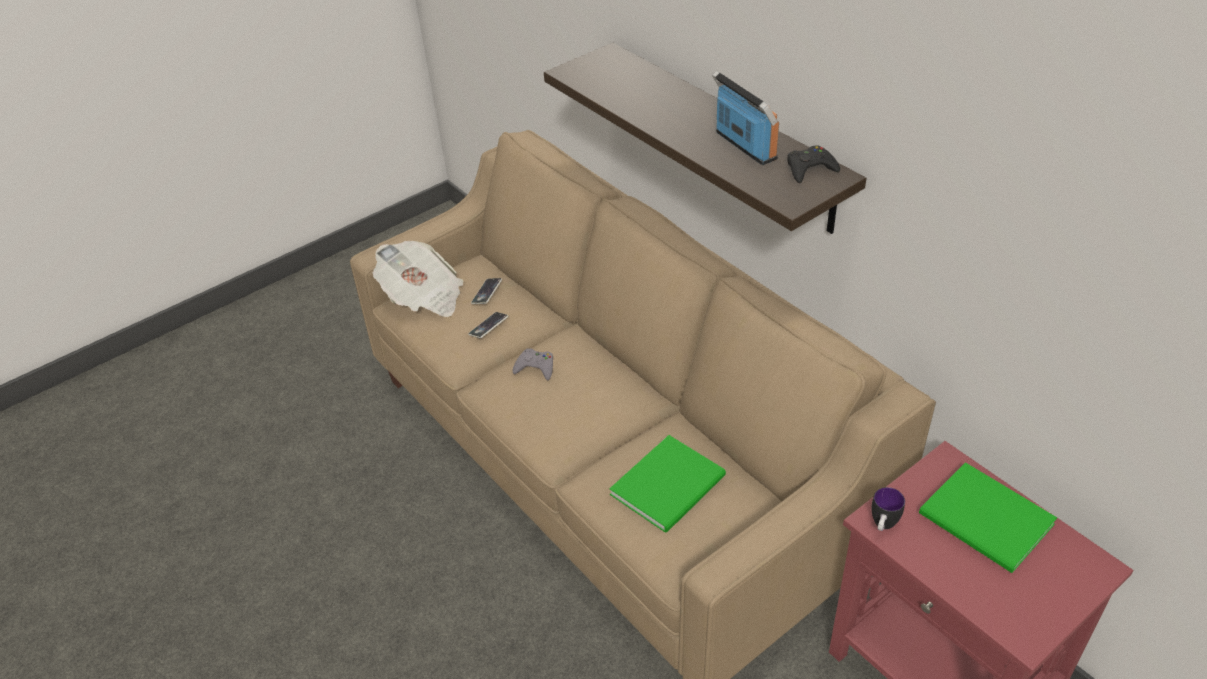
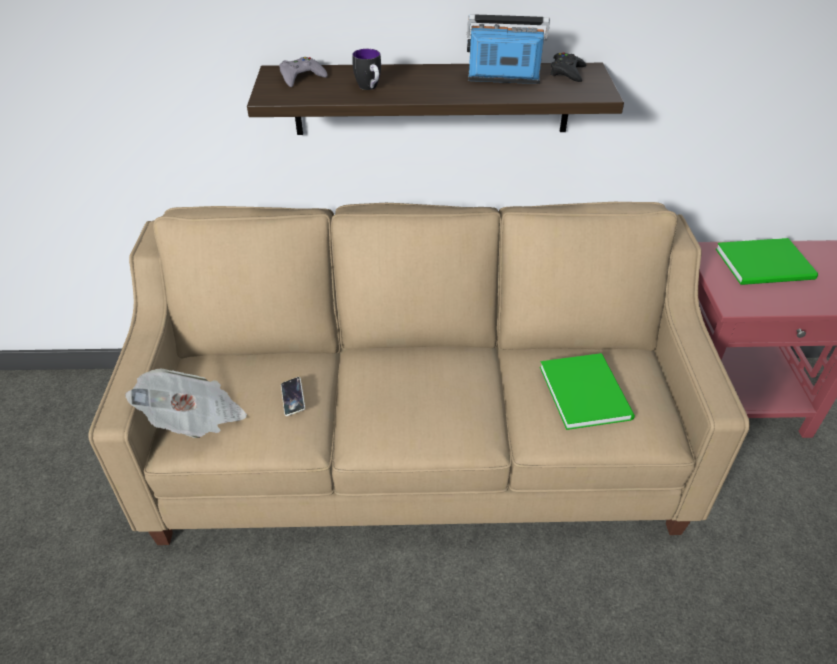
camera: 55 degrees left, 0 degrees up
(487, 293) = (248, 376): phone -> none
(535, 367) = (378, 396): grey game controller -> grey game controller (301, 77)
(882, 526) = (741, 305): mug -> mug (370, 88)

